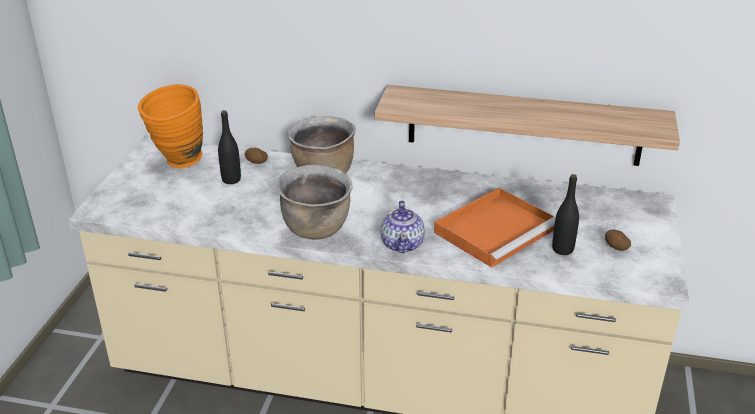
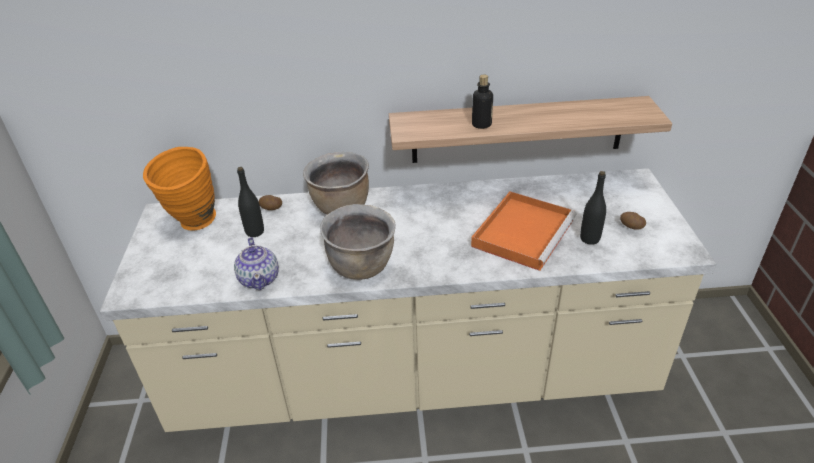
camera: 15 degrees left, 5 degrees up
(402, 244) = (449, 264): teapot -> teapot (259, 279)
(473, 110) = (481, 124): none -> bottle

